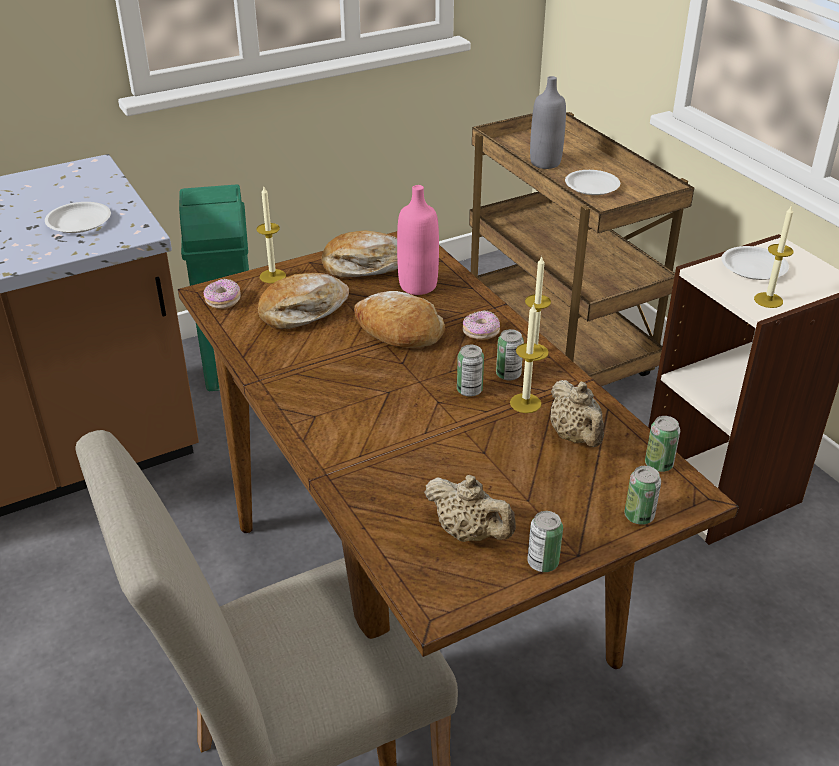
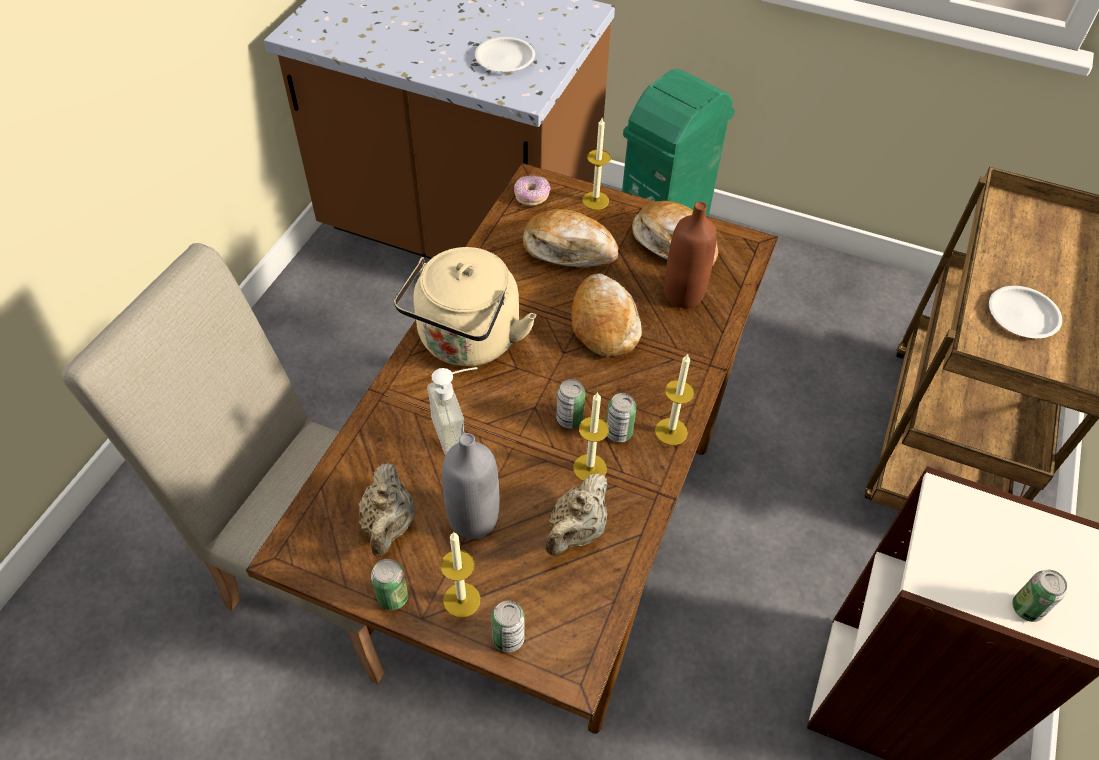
camera: 50 degrees right, 15 degrees up
(330, 404) = (467, 342): none -> beige kettle
(416, 450) = (459, 430): none -> soap dispenser
(418, 286) = (683, 294): pink bottle -> brown bottle
(481, 333) = (659, 378): donut -> none
(545, 163) = (1017, 256): grey bottle -> grey bottle (473, 519)
(658, 464) = (594, 617): can -> can (1027, 608)
(753, 267) = (1006, 535): white plate -> none
(768, 300) = (955, 580): candle -> candle (461, 600)

